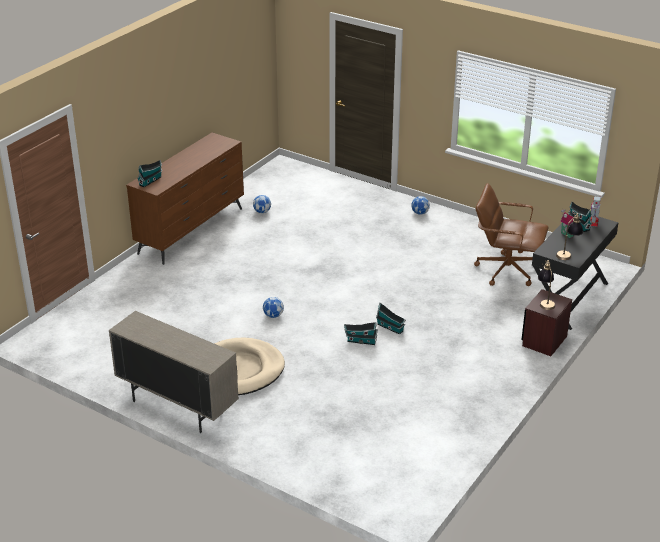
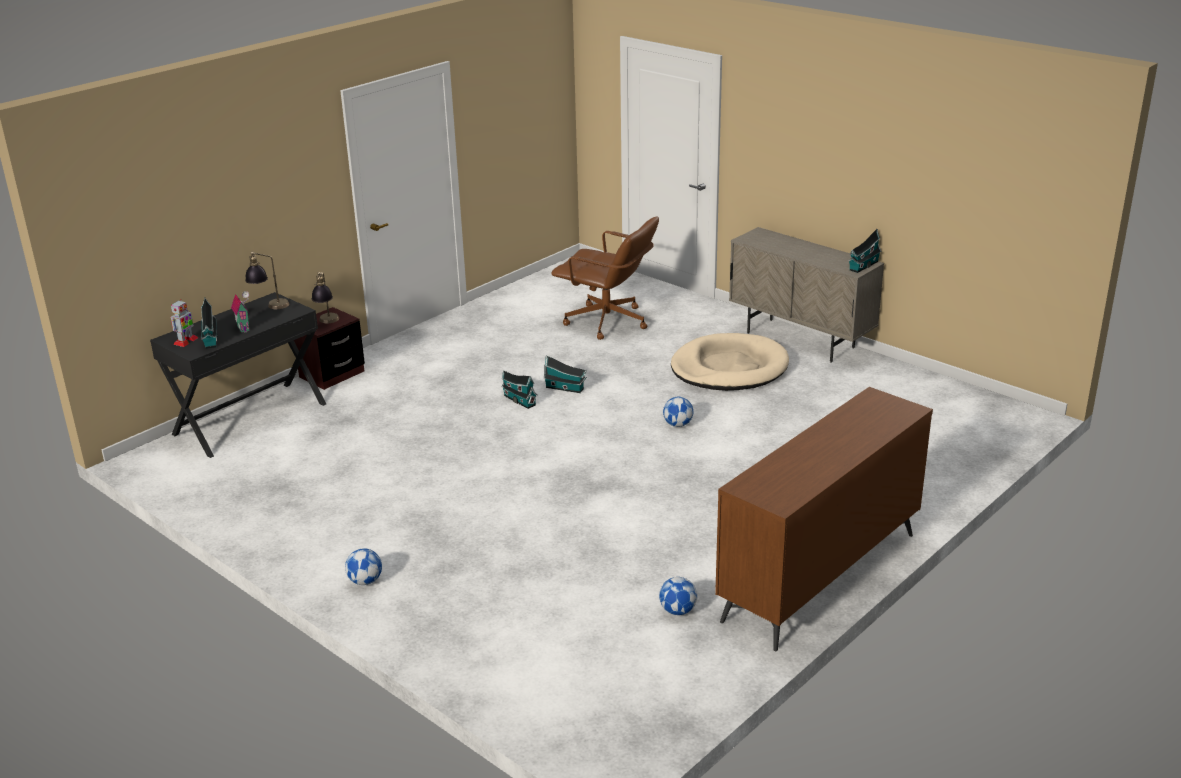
camera: 170 degrees left, 5 degrees down
(151, 181) = (888, 412): toy house -> toy house (863, 266)
(506, 270) = (300, 463): brown office chair -> brown office chair (607, 322)

